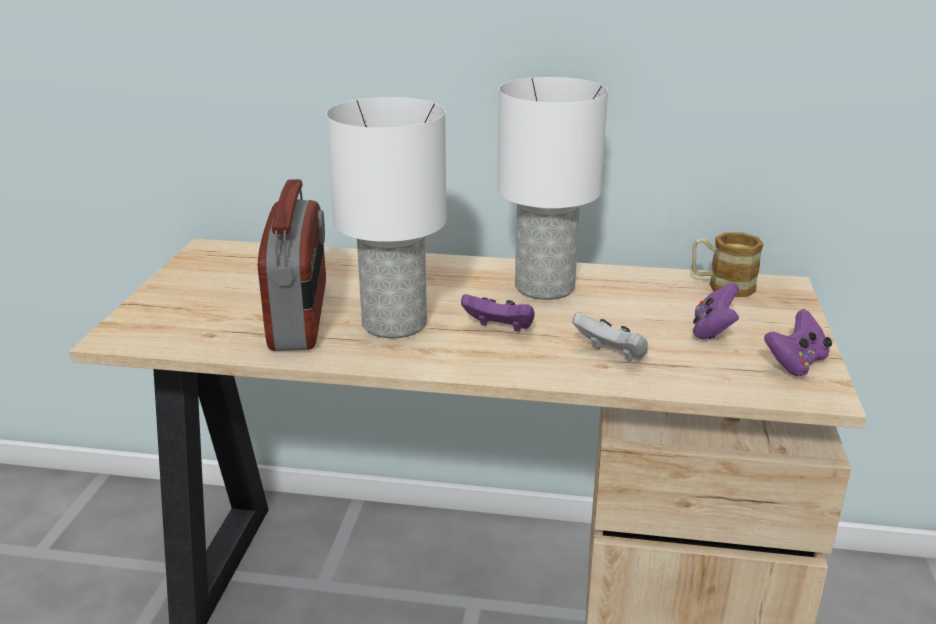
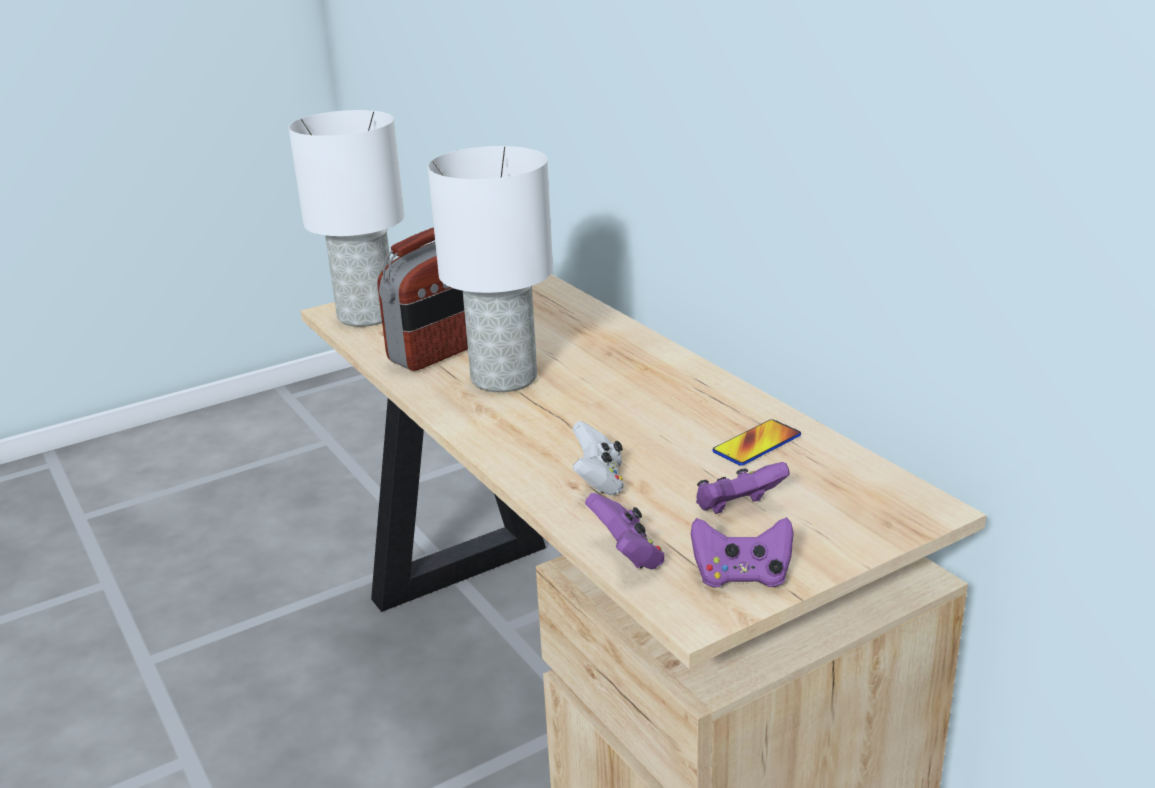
camera: 50 degrees right, 0 degrees up
(500, 329) = (564, 418): purple game controller -> purple game controller (627, 556)
(546, 287) = (682, 402): white table lamp -> white table lamp (367, 316)
(640, 292) = (757, 444): none -> phone
(721, 286) = (855, 476): mug -> none

